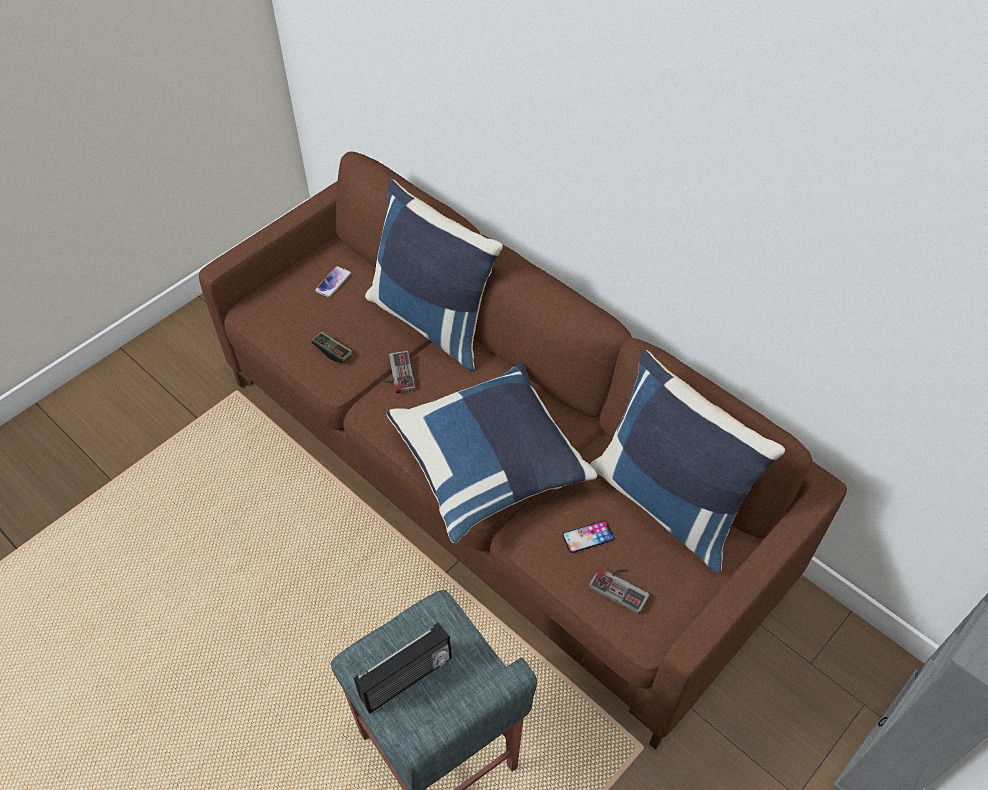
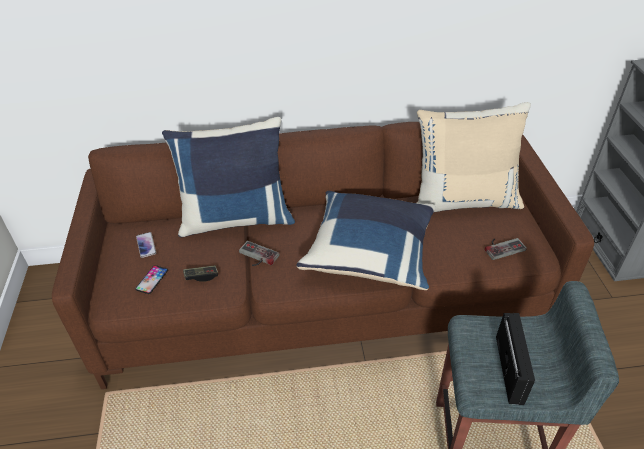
camera: 50 degrees left, 10 degrees down
(588, 537) = (459, 241): phone -> phone (152, 279)
(669, 502) = (463, 200): blue pillow -> beige pillow

